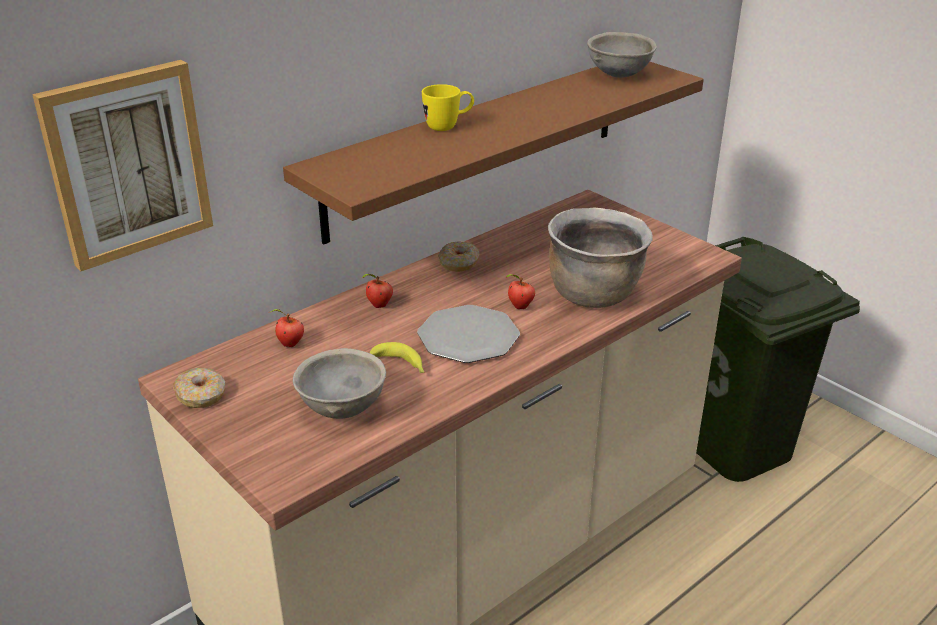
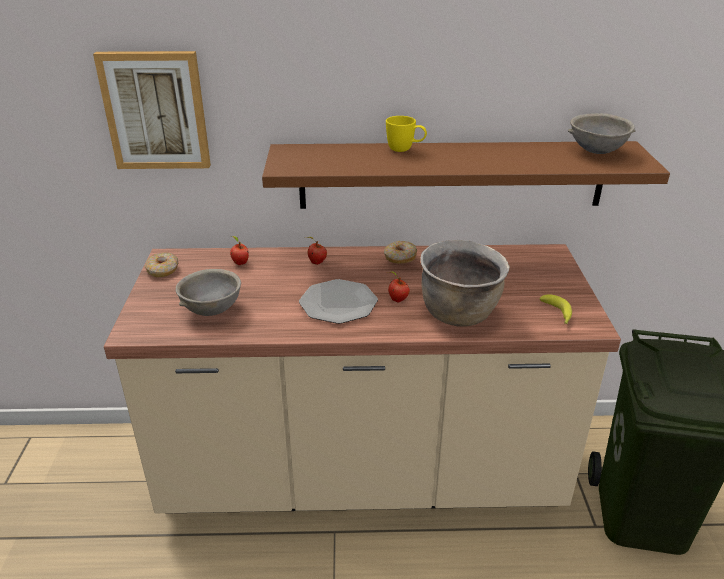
camera: 40 degrees right, 0 degrees up
(401, 365) = (277, 301): banana -> banana (557, 314)

